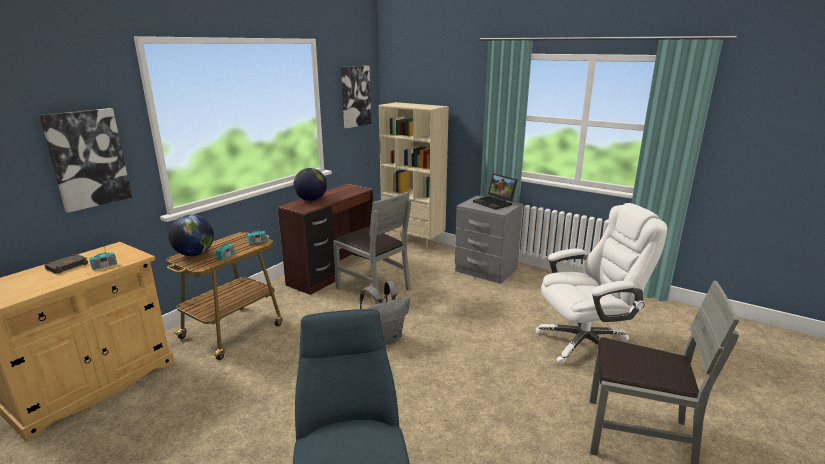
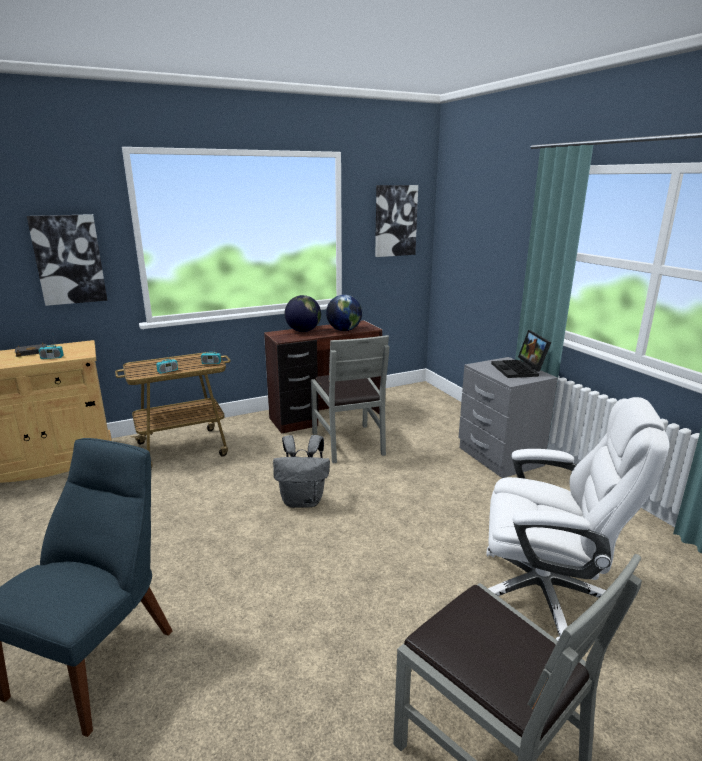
camera: 30 degrees right, 0 degrees up
(194, 254) = (149, 364): globe -> globe (344, 330)
(413, 242) = (443, 404): beige bookcase -> none

